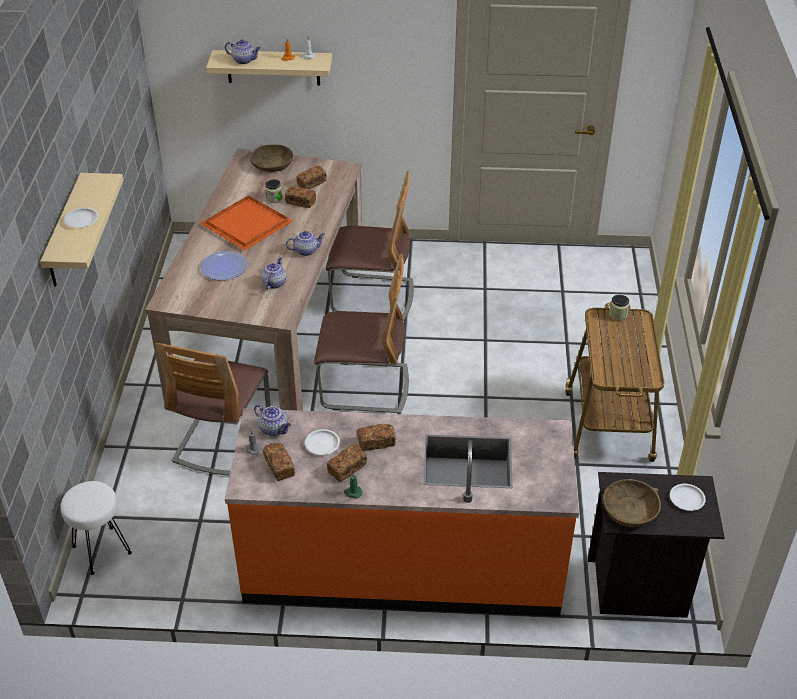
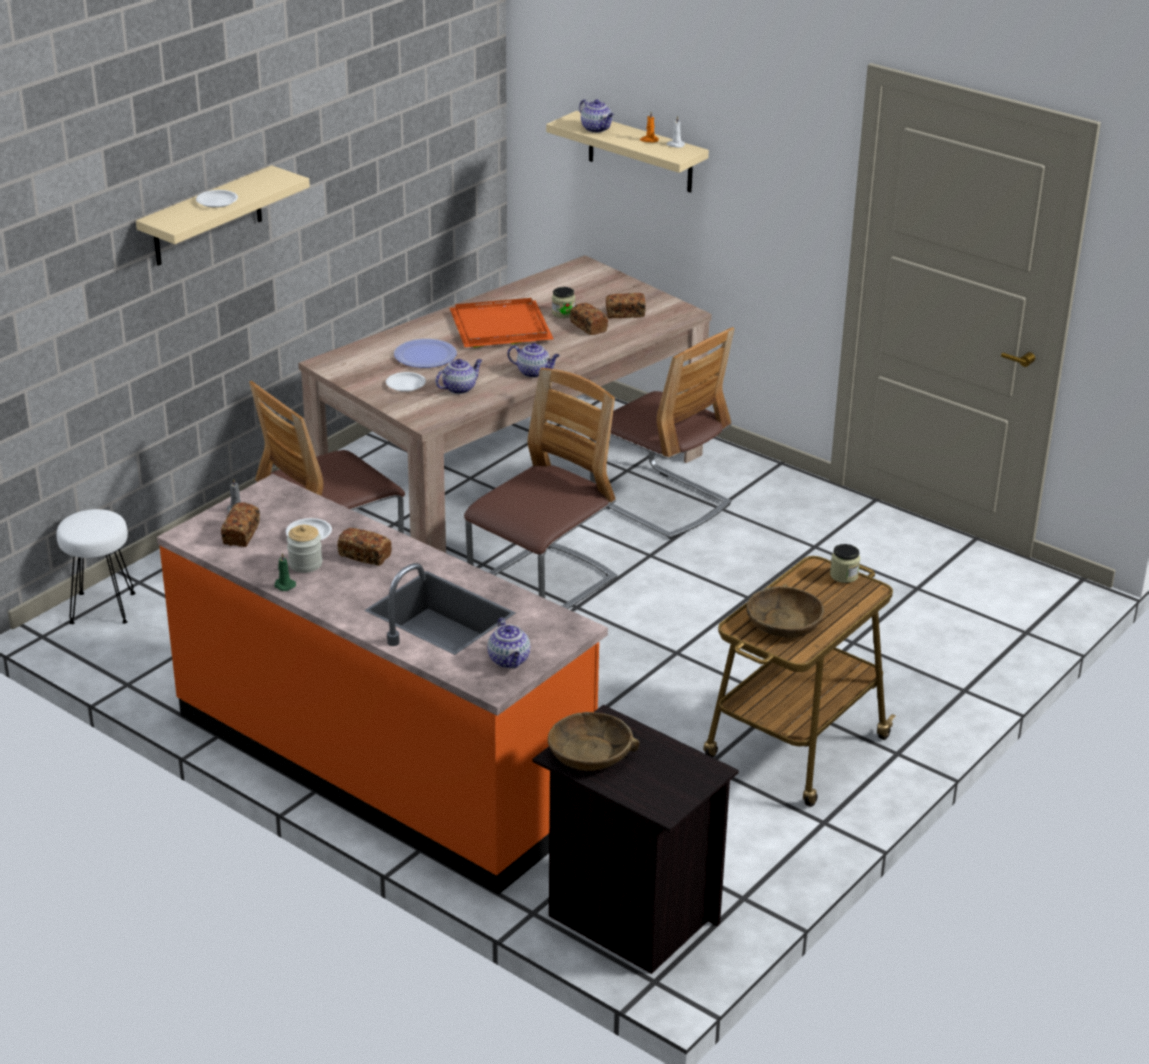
camera: 35 degrees right, 10 degrees down
(272, 164) = (603, 282): brown bowl -> brown bowl (783, 623)
(274, 429) = (278, 502): teapot -> teapot (509, 661)
(347, 469) = (305, 564): bread -> jar
(364, 387) = (543, 583): chair -> chair turned 90 degrees counterclockwise
(686, 499) = (674, 775): white plate -> white plate (406, 384)

